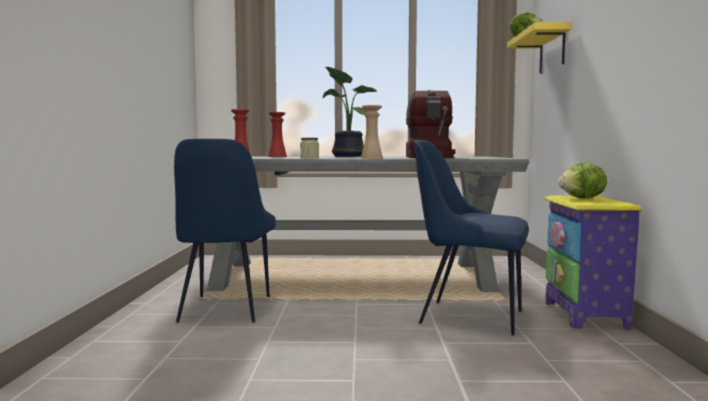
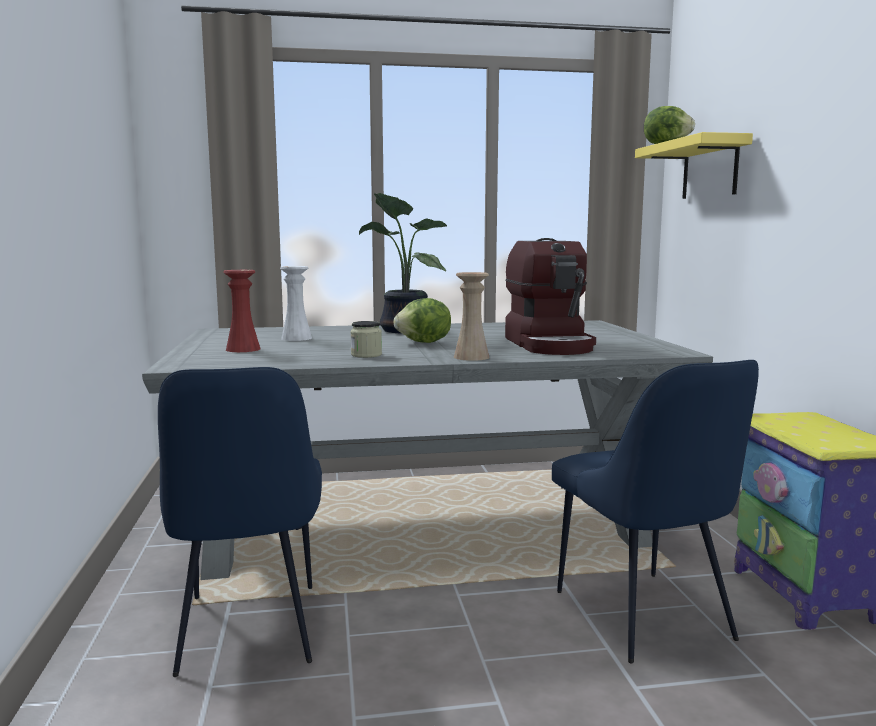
camera: 10 degrees left, 5 degrees up
(277, 156) = (296, 338): red vase -> white vase
(470, 317) = (644, 615): blue chair -> blue chair turned 120 degrees counterclockwise
(583, 198) = (807, 426): lettuce -> lettuce (424, 343)

